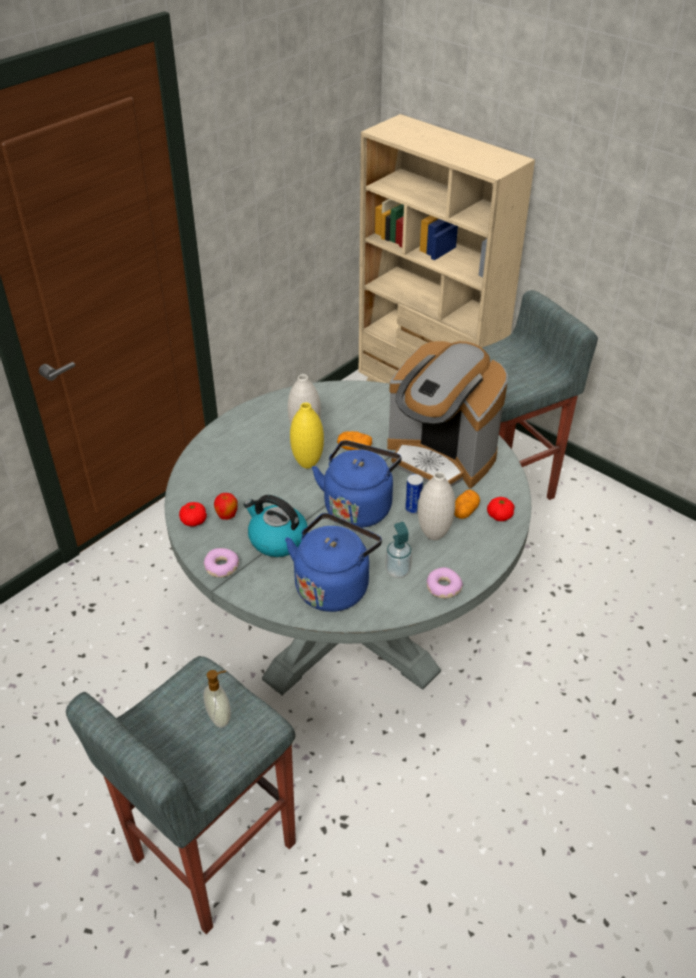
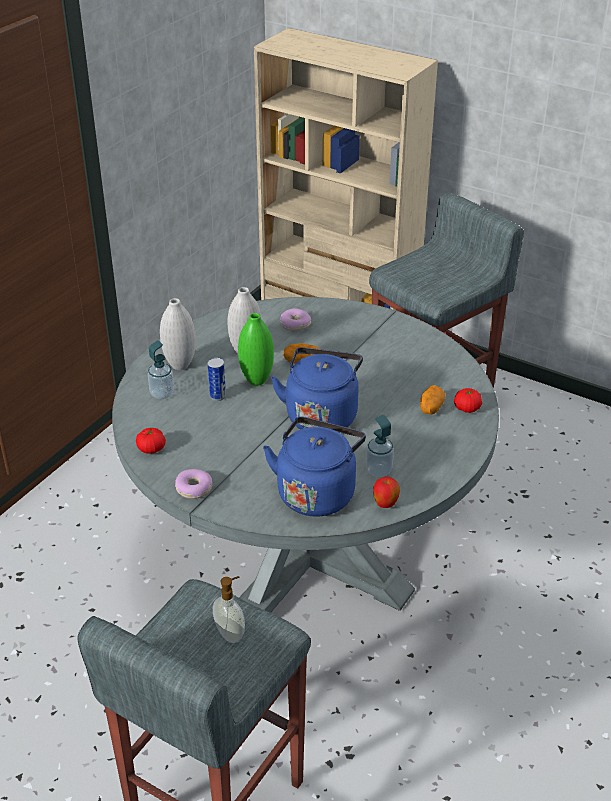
camera: 10 degrees left, 5 degrees down
(218, 467) = (162, 394): none -> soap dispenser
(227, 517) = (186, 440): apple -> apple (385, 505)
(277, 539) = (245, 456): kettle -> none
(307, 463) = (256, 380): yellow vase -> green vase
(413, 509) = (378, 412): can -> can (217, 396)
(434, 534) = (406, 432): white vase -> white vase (180, 365)
(441, 456) = (392, 359): coffee machine -> none
(443, 587) = (429, 480): donut -> donut (295, 324)

